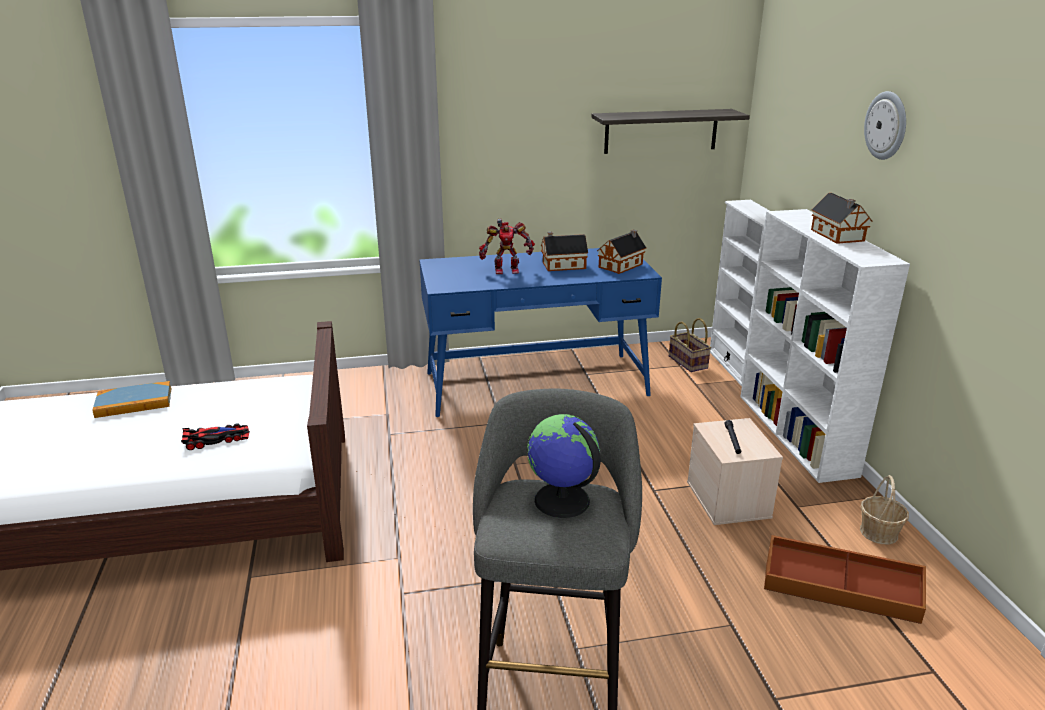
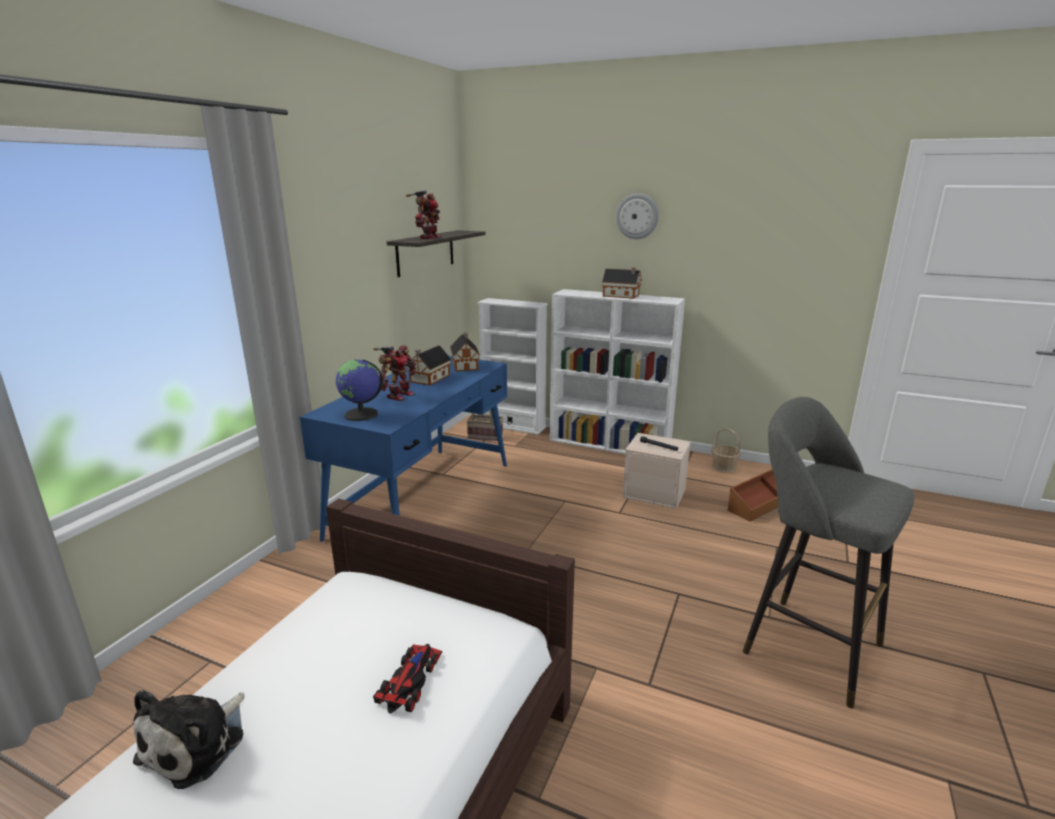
camera: 55 degrees left, 5 degrees down
(134, 402) = (197, 744): book -> plush toy
(561, 501) = (835, 480): globe -> globe (361, 415)
(645, 115) = (428, 237): none -> toy robot

